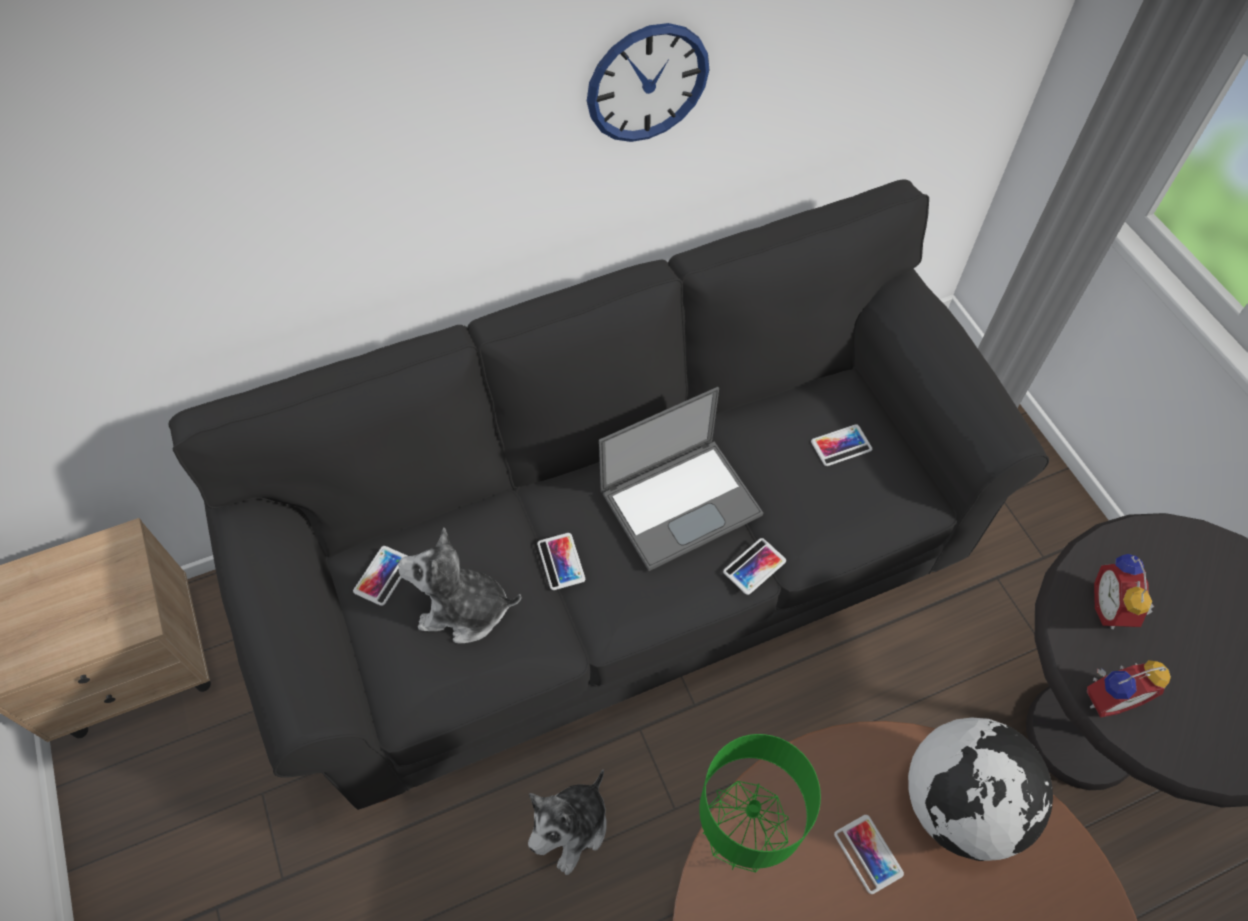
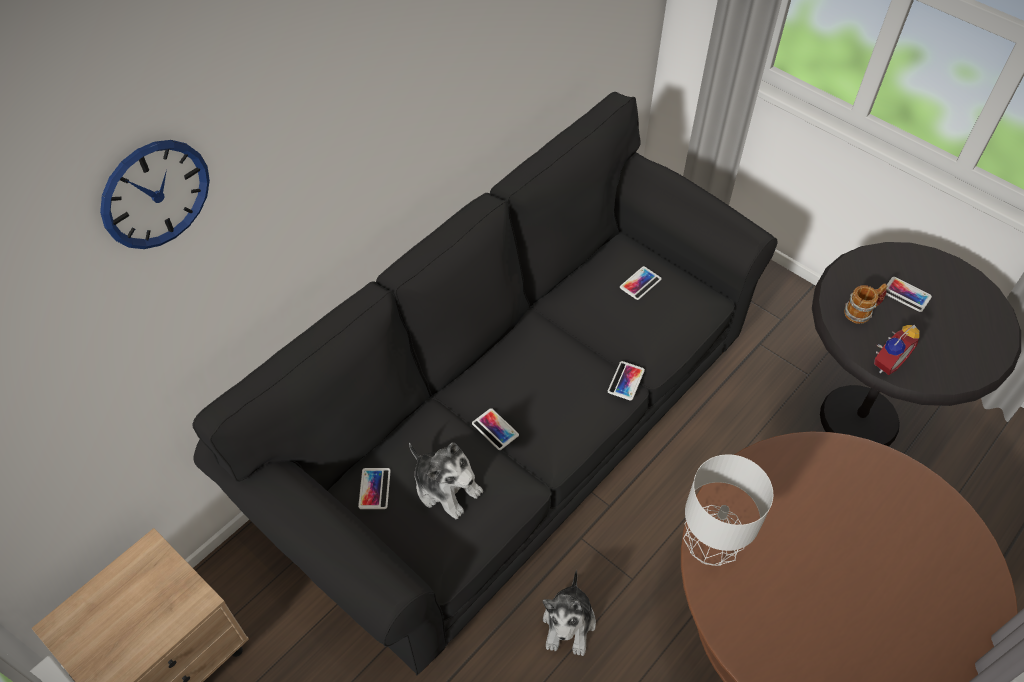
camera: 25 degrees left, 5 degrees down
(464, 609) = (446, 487): plush toy -> plush toy turned 120 degrees counterclockwise
(647, 83) = (453, 71): wall clock -> wall clock (155, 194)
(682, 501) = (555, 358): laptop -> none
(739, 835) = (708, 549): green table lamp -> grey table lamp
(868, 854) = (790, 524): phone -> phone (906, 294)
(960, 804) = (827, 471): globe -> none
(1112, 609) = (862, 312): alarm clock -> mug

